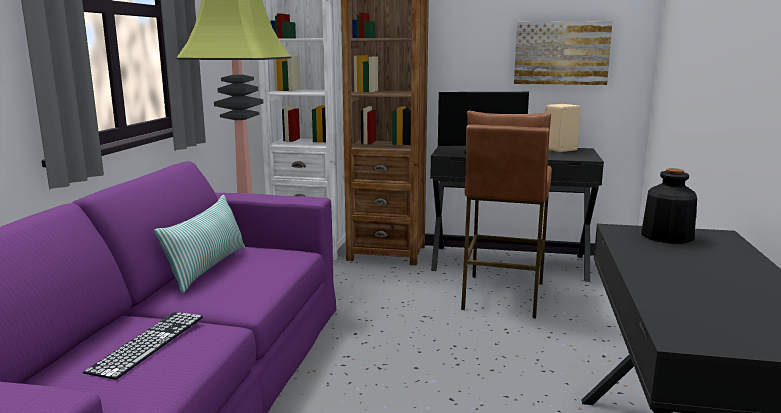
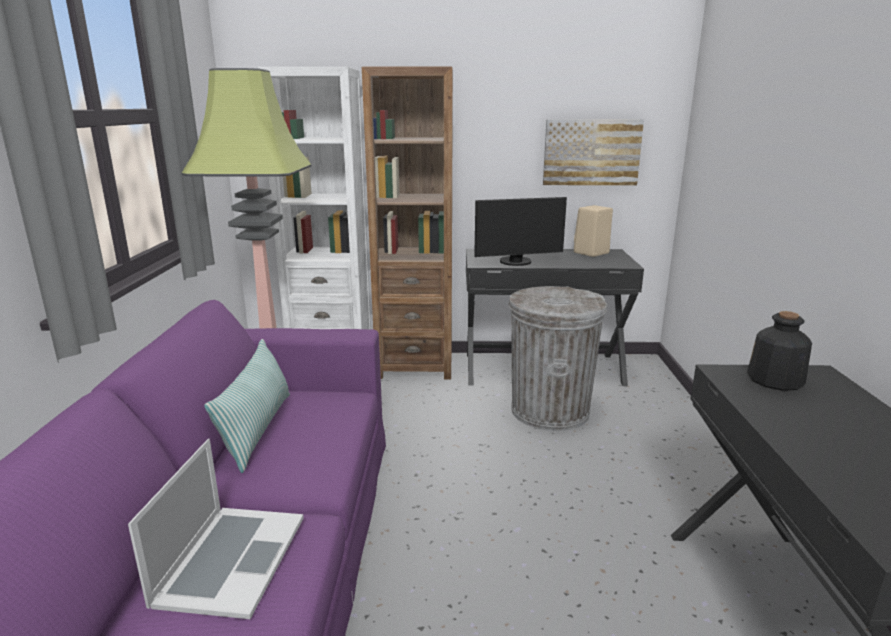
camera: 10 degrees left, 5 degrees up
(148, 343) = (230, 559): keyboard -> laptop
(502, 295) = (549, 411): brown stool -> grey trash can

